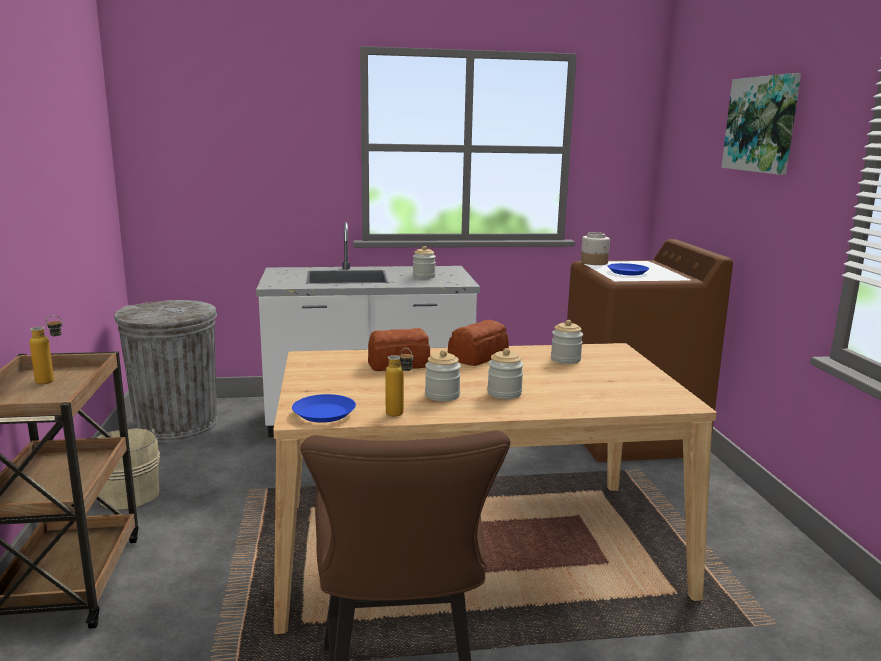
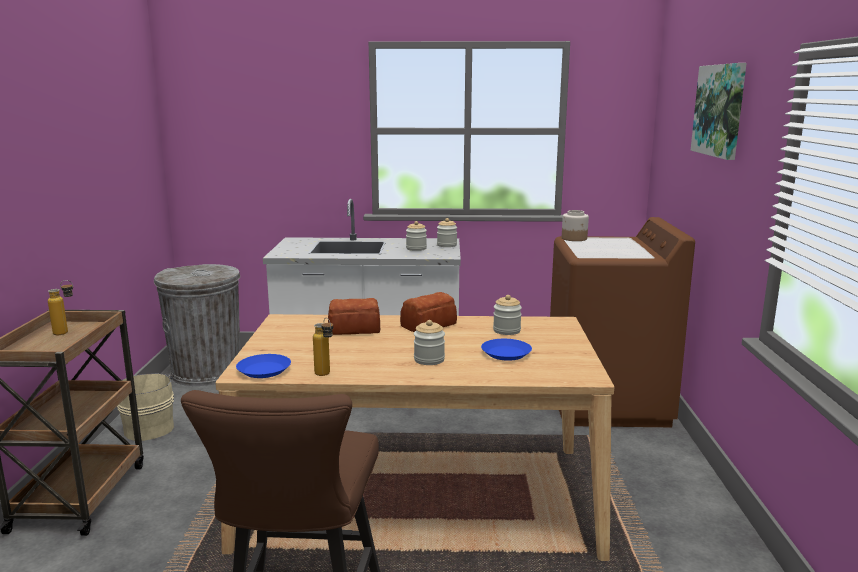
camera: 10 degrees right, 0 degrees up
(442, 395) = (373, 359): jar -> jar (446, 245)
(627, 272) = (597, 249): blue plate -> blue plate (505, 354)

